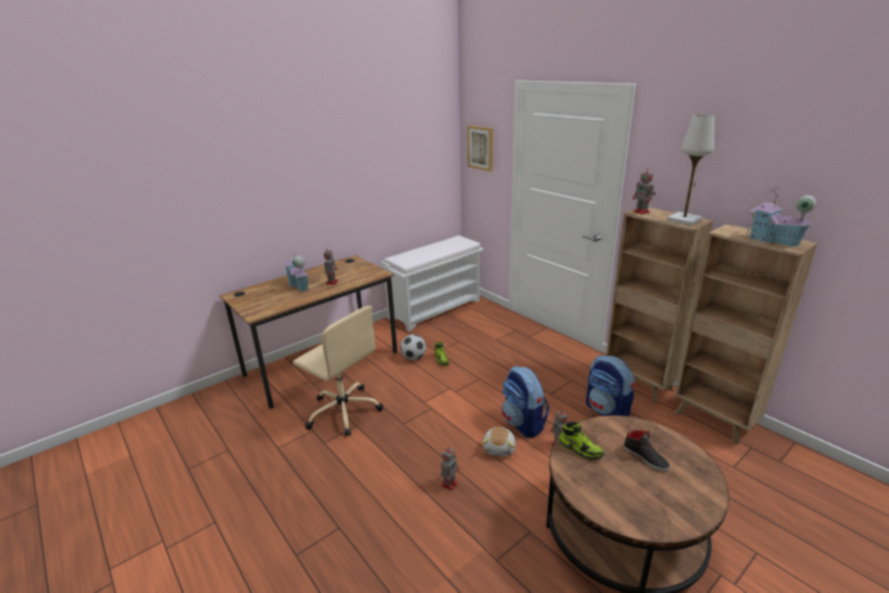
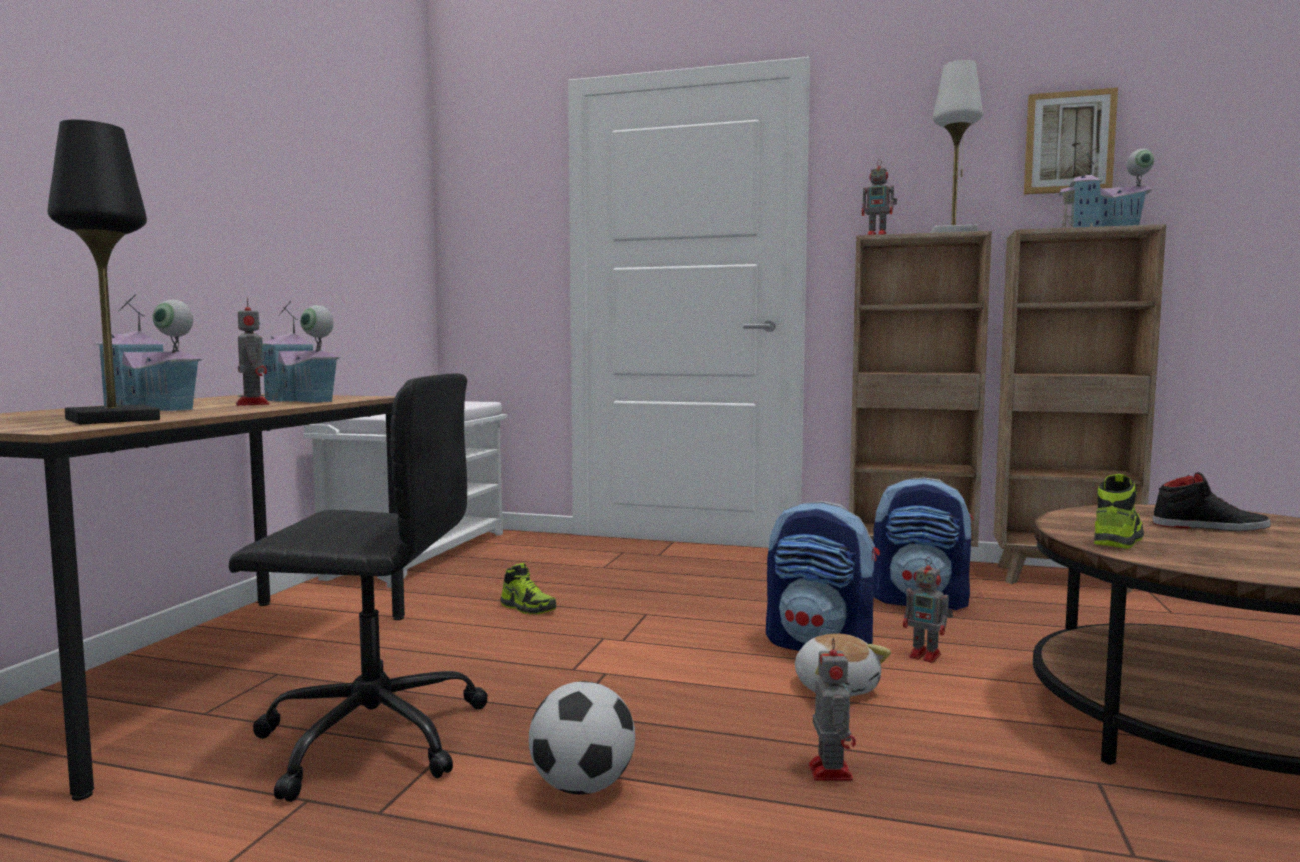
camera: 35 degrees left, 20 degrees down
(275, 304) = (112, 419): none -> black table lamp
(343, 411) = (369, 736): beige office chair -> black office chair
(352, 277) = (300, 400): none -> toy house
(413, 358) = (458, 617): football -> football (582, 786)
(481, 148) = (490, 214): picture -> picture (1068, 143)
(580, 449) = (1116, 538): shoe -> shoe turned 60 degrees counterclockwise

